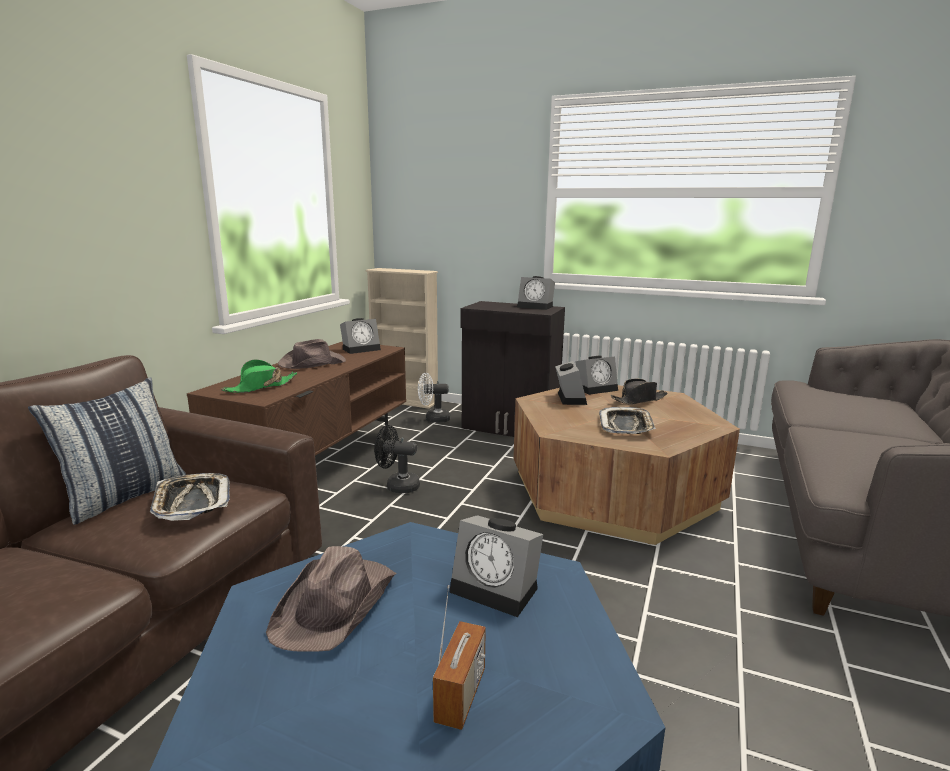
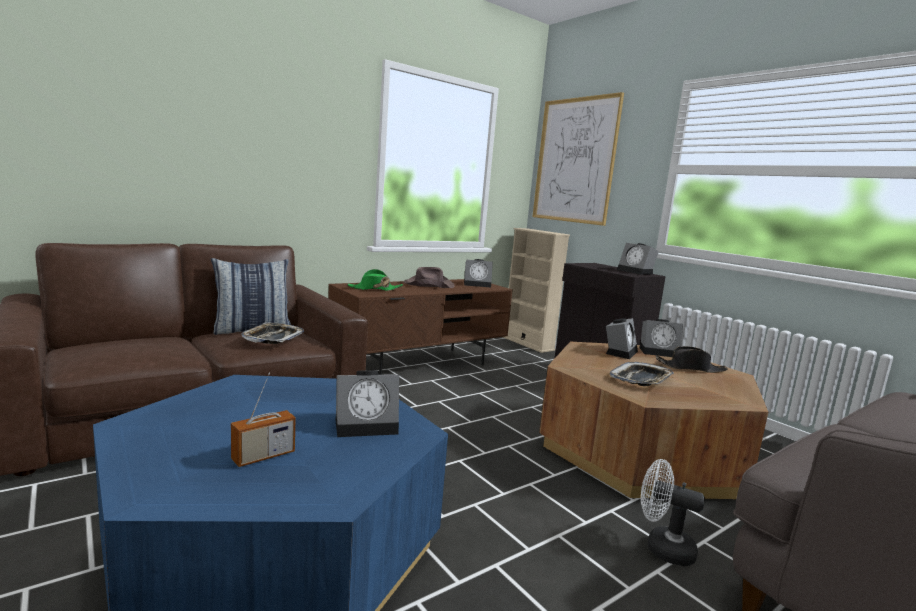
camera: 30 degrees right, 5 degrees down
(337, 604) = (268, 398): brown hat -> none
(397, 486) = (457, 392): black fan -> none
(429, 184) = (575, 161): none -> picture
(433, 419) = (536, 360): white fan -> white fan (662, 548)
(498, 588) = (368, 425): alarm clock -> alarm clock turned 75 degrees counterclockwise

